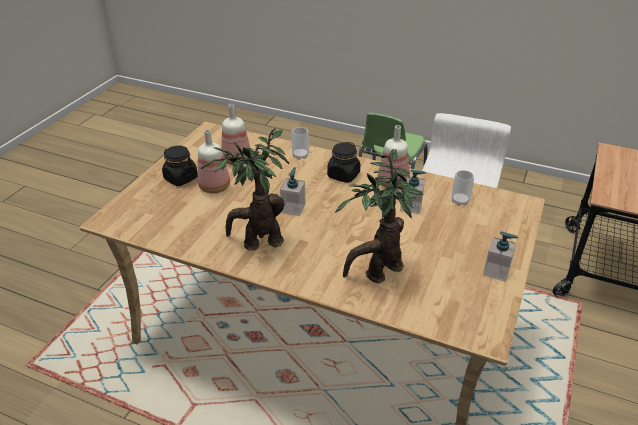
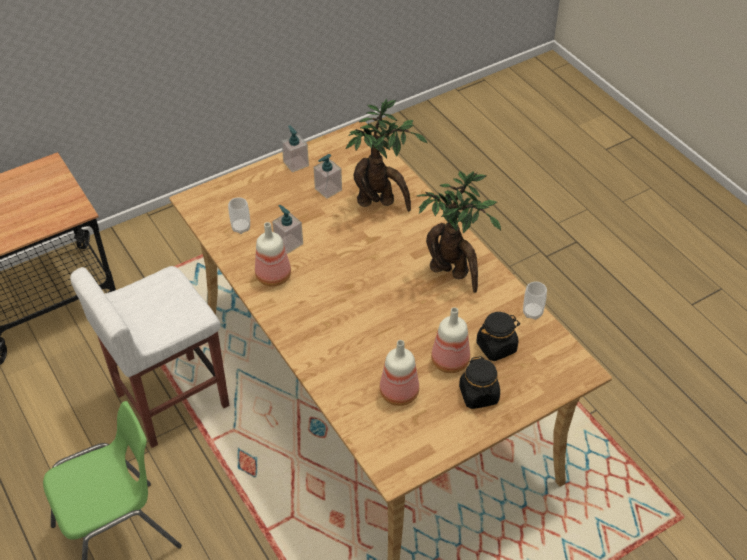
camera: 145 degrees left, 10 degrees up
(293, 208) = (393, 294): soap dispenser -> soap dispenser (328, 189)
(300, 156) = (325, 362): cup -> cup (532, 313)
(343, 175) = (308, 310): black jar -> black jar (496, 347)

